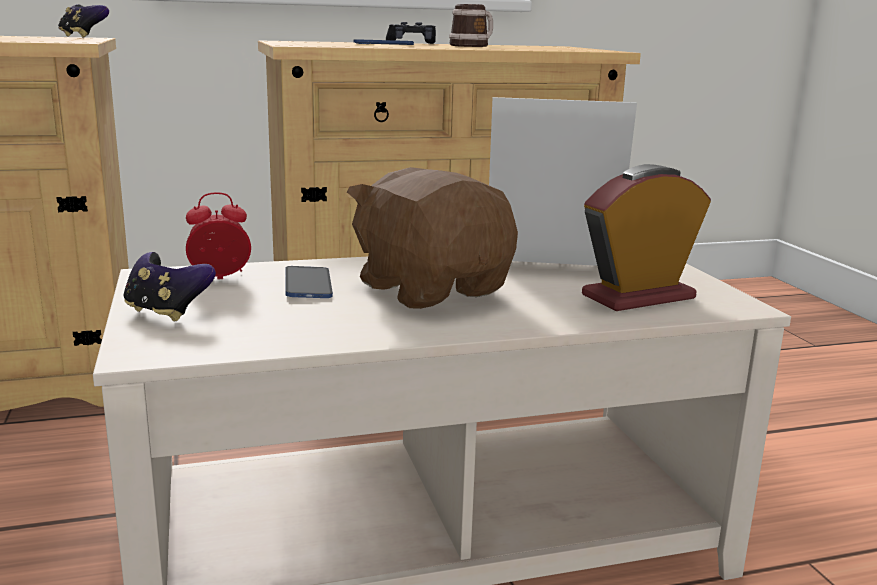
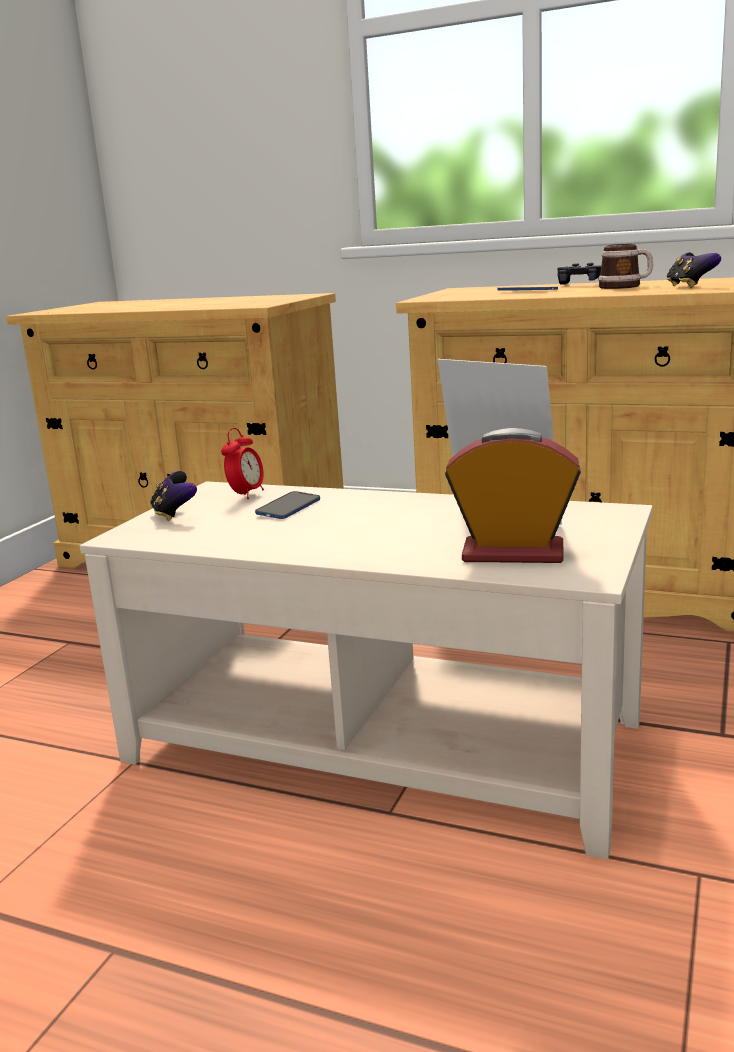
camera: 40 degrees right, 0 degrees up
(83, 37) = (307, 294): game controller -> game controller (689, 286)
(220, 278) = (246, 495): alarm clock -> alarm clock turned 90 degrees clockwise
(432, 289) = (363, 522): brown plush toy -> none

